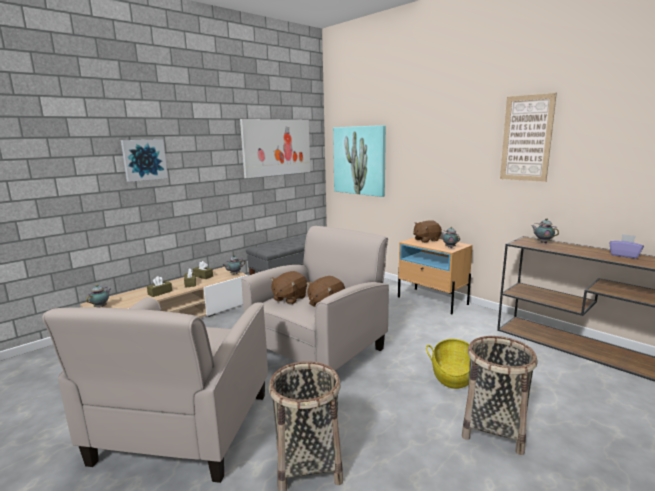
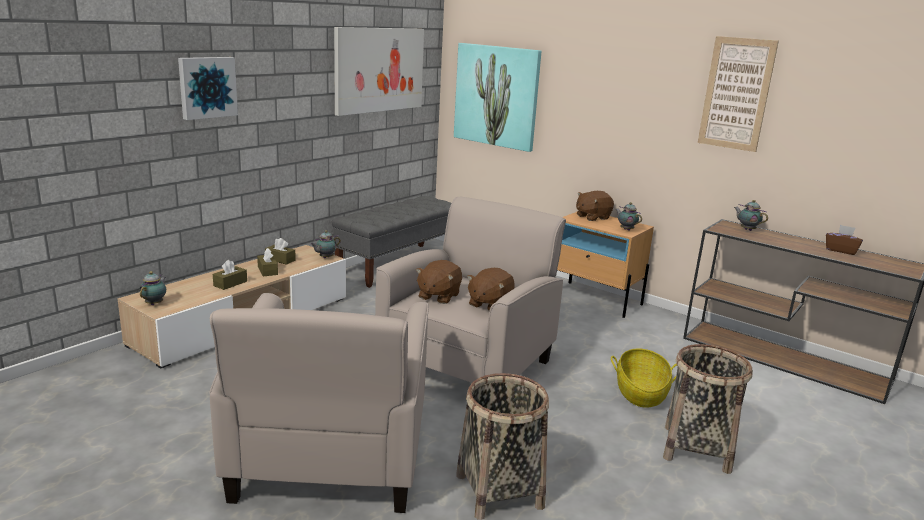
camera: 10 degrees left, 5 degrees up
(624, 255) = (841, 250): purple tissue box -> brown tissue box

